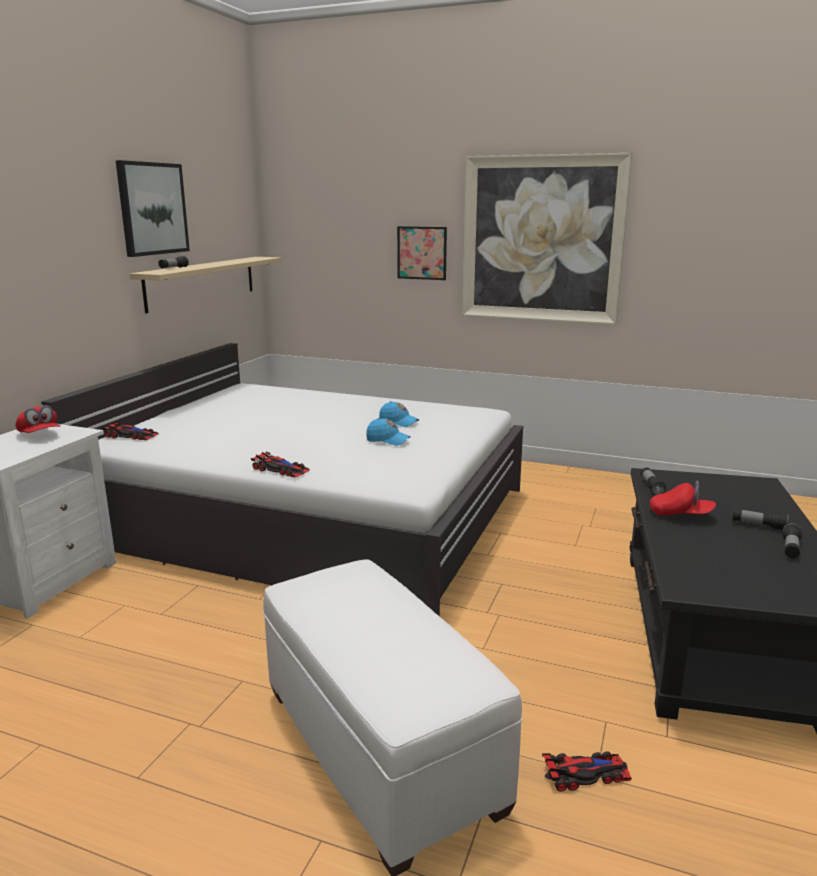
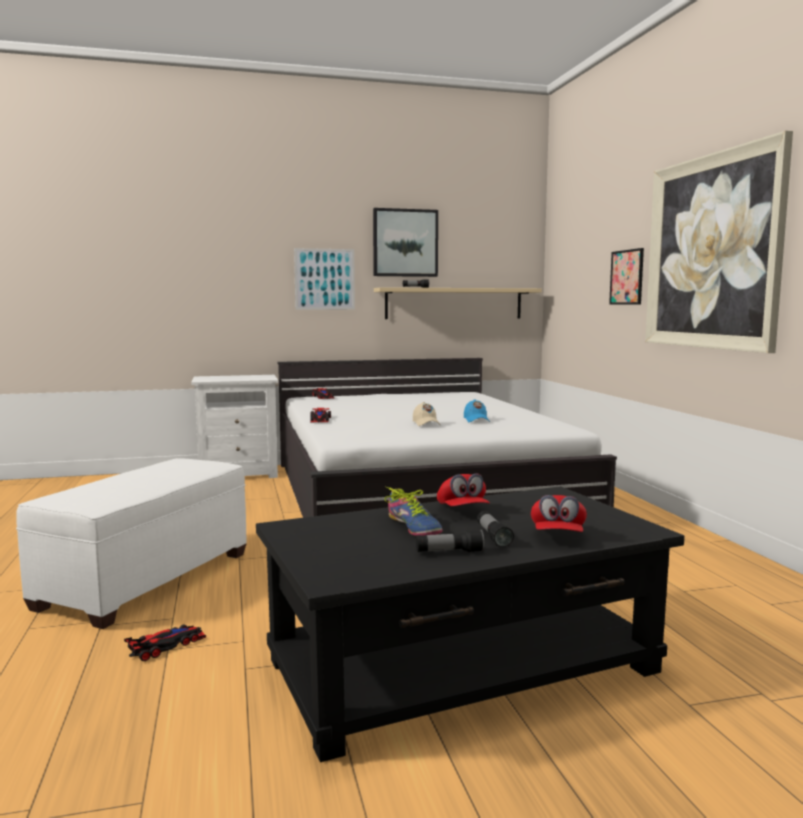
camera: 55 degrees right, 10 degrees down
(39, 435) = (252, 377): red cap -> red cap (557, 536)
(76, 267) = (324, 279): none -> picture
(388, 440) = (426, 423): blue cap -> beige cap
(586, 774) = (167, 645): toy car -> toy car turned 90 degrees counterclockwise
(651, 486) = (519, 496): flashlight -> none
(716, 542) = (414, 526): none -> shoe

